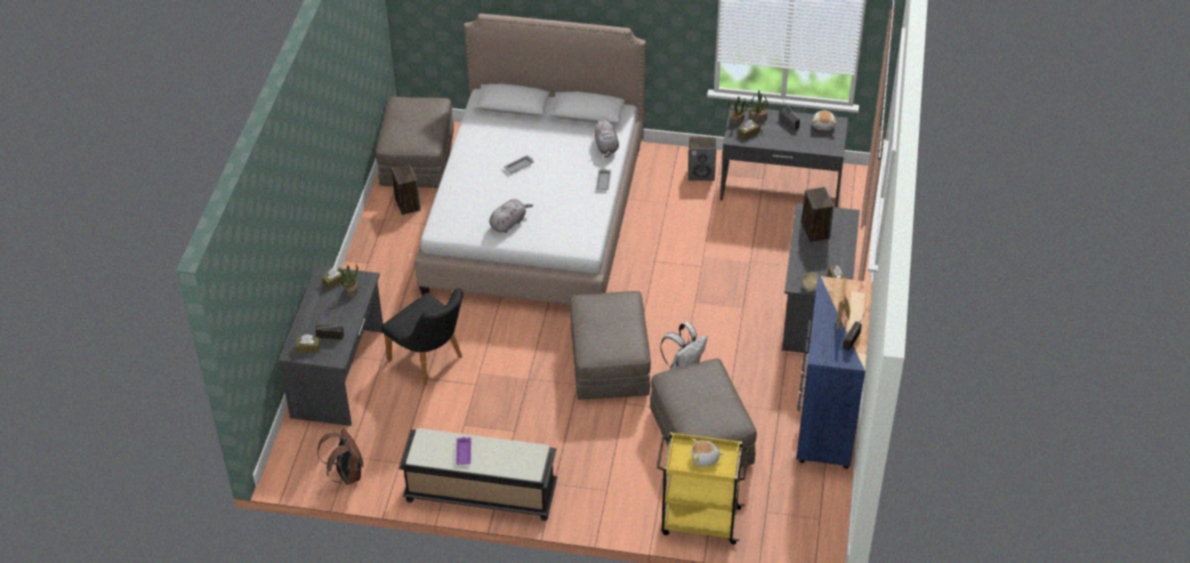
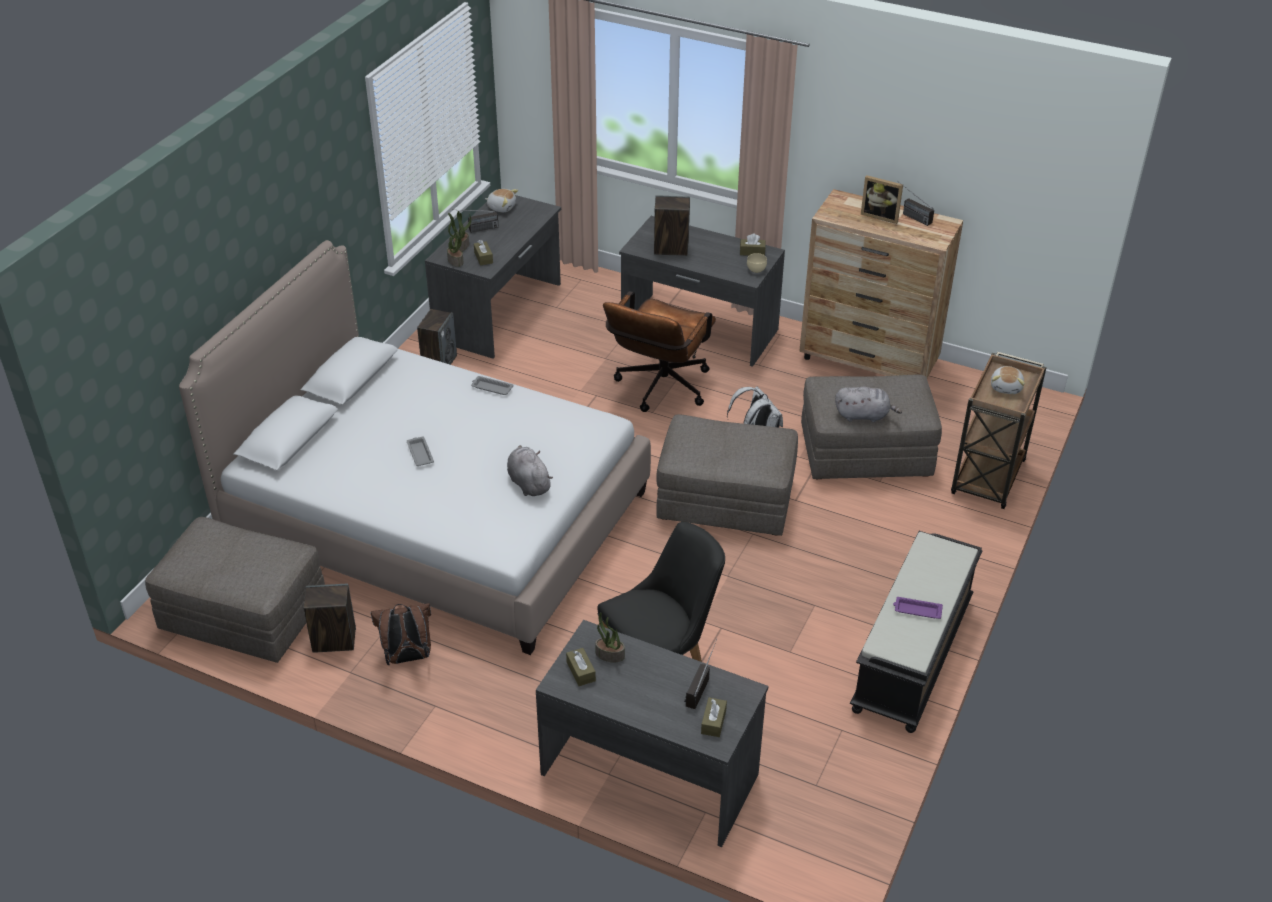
camera: 75 degrees left, 5 degrees down
(346, 474) = (849, 793): brown backpack -> brown backpack (407, 657)
(606, 147) = (428, 373): grey plush toy -> grey plush toy (864, 415)
(699, 521) = (987, 479): yellow cart -> brown cart
(724, 300) = (659, 389): none -> brown office chair
(826, 424) = (869, 361): blue dresser -> brown dresser

